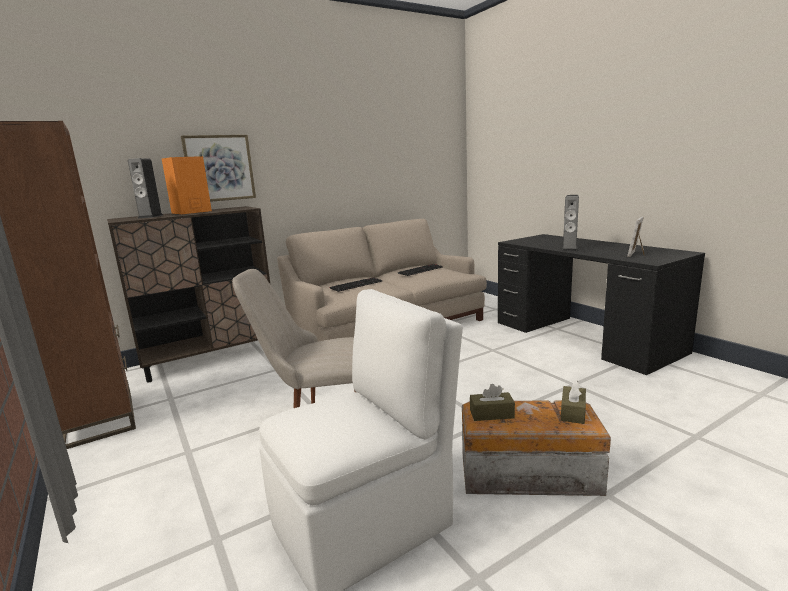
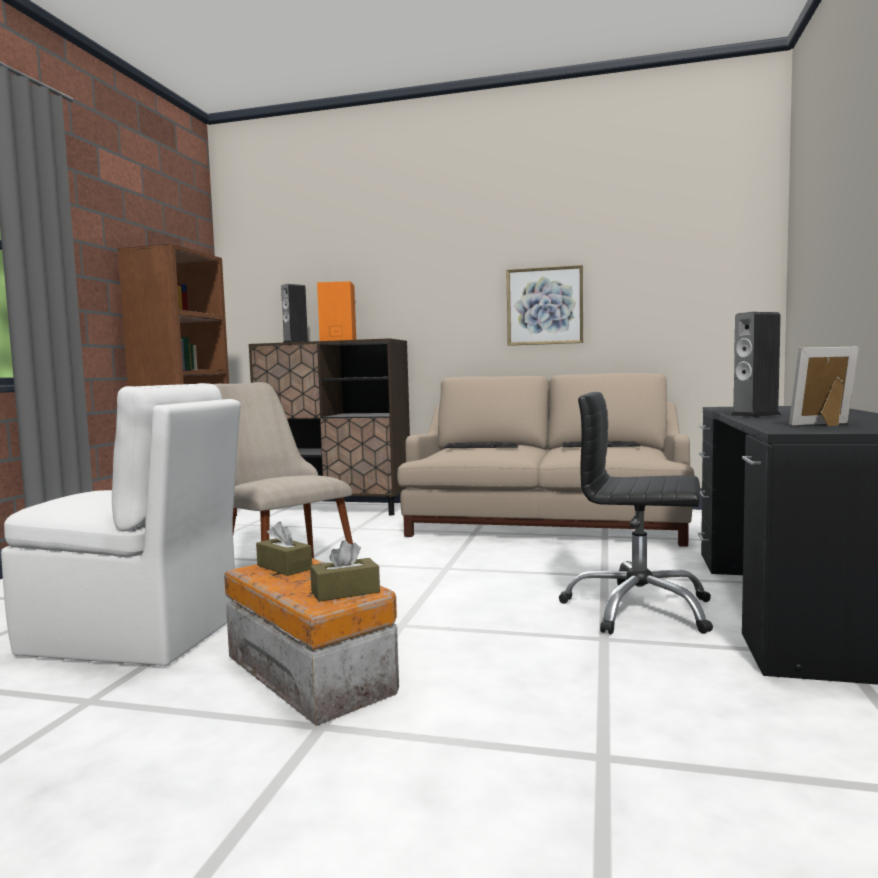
camera: 45 degrees right, 10 degrees down
(219, 168) = (385, 297): picture -> picture (544, 306)
(548, 363) = (638, 609): none -> black office chair

